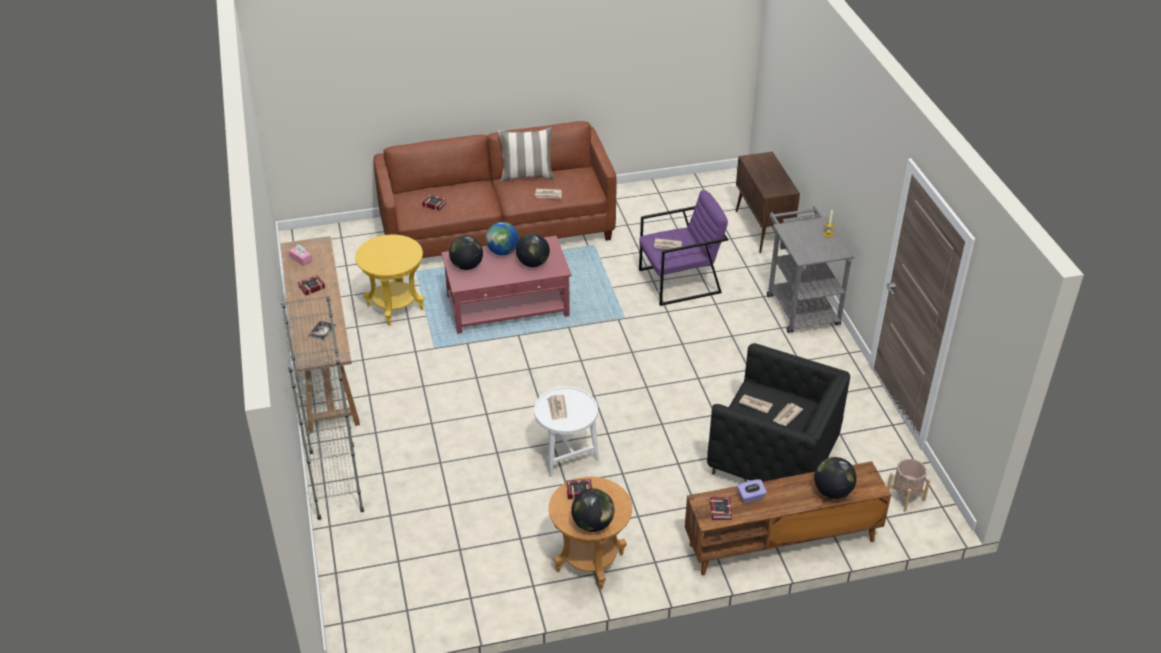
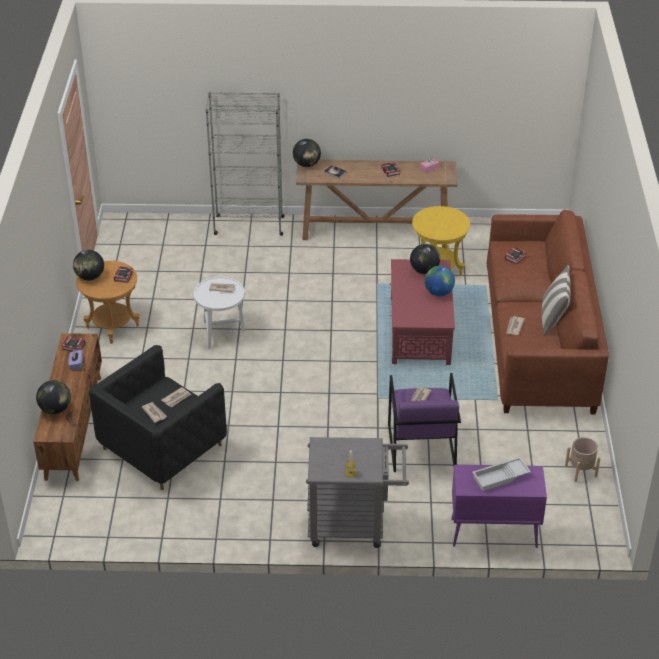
camera: 105 degrees right, 0 degrees up
(533, 263) = (415, 307): globe -> globe (306, 164)
(762, 230) = (493, 533): brown cabinet -> purple cabinet
(765, 174) = (500, 477): none -> white tray
(905, 497) = (76, 515): beige planter -> beige planter (580, 471)

